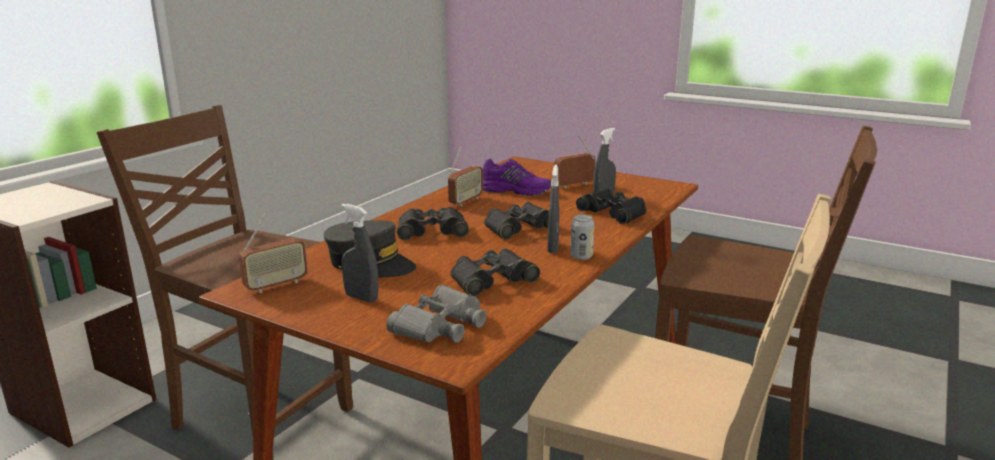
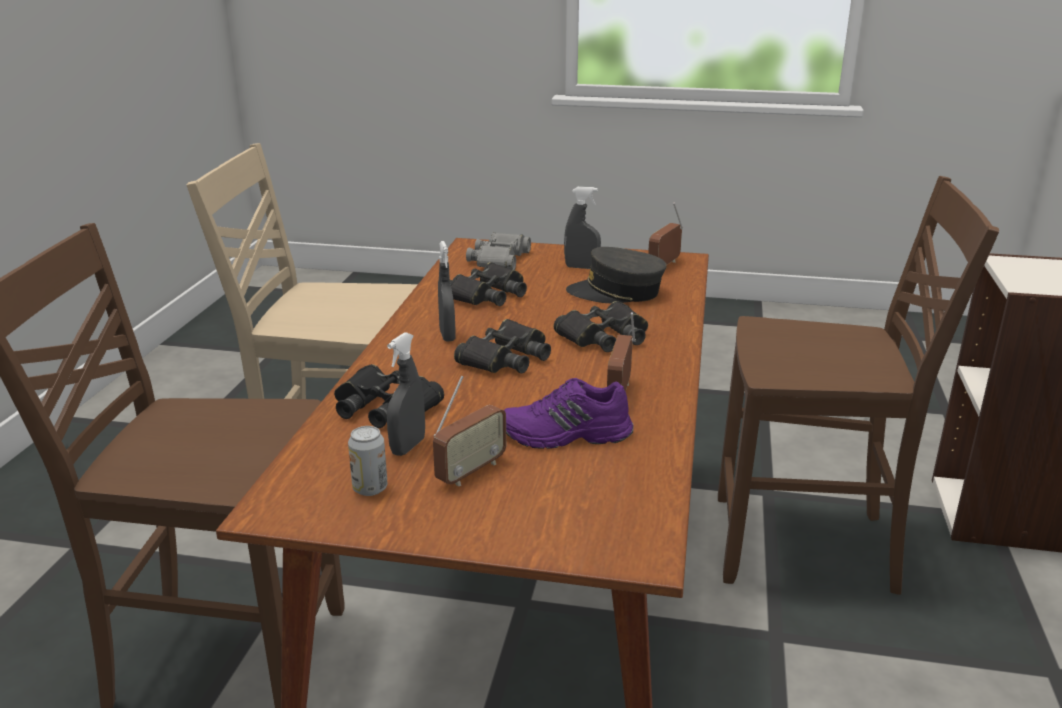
camera: 160 degrees right, 5 degrees up
(581, 256) = (411, 330): can -> can (370, 488)

